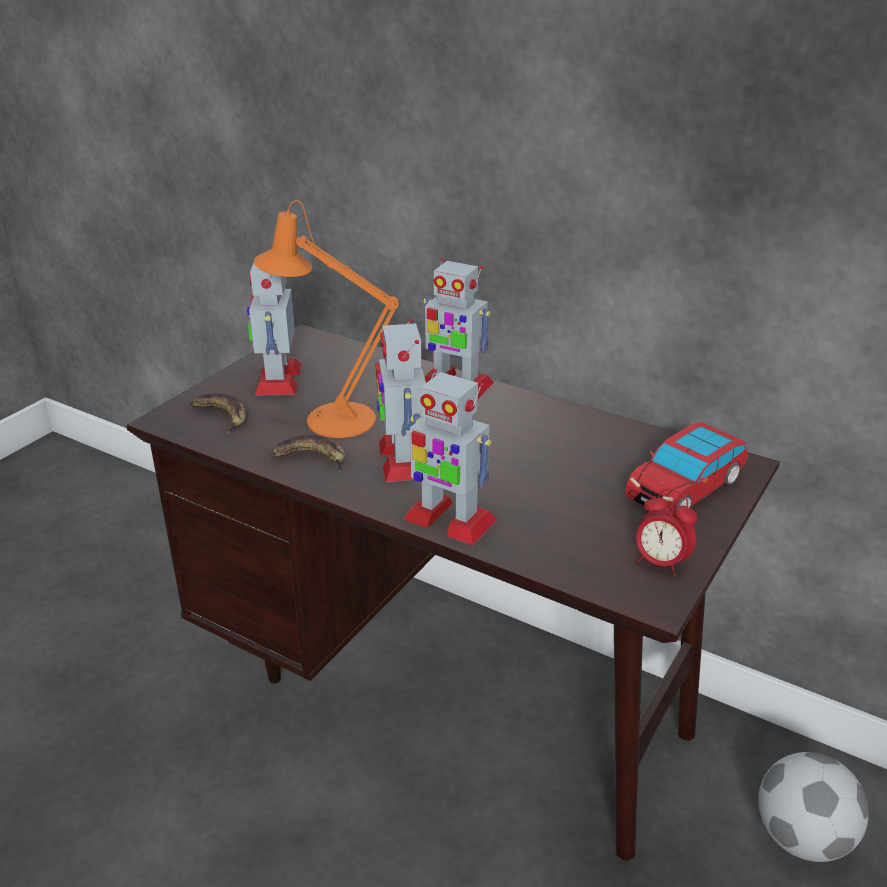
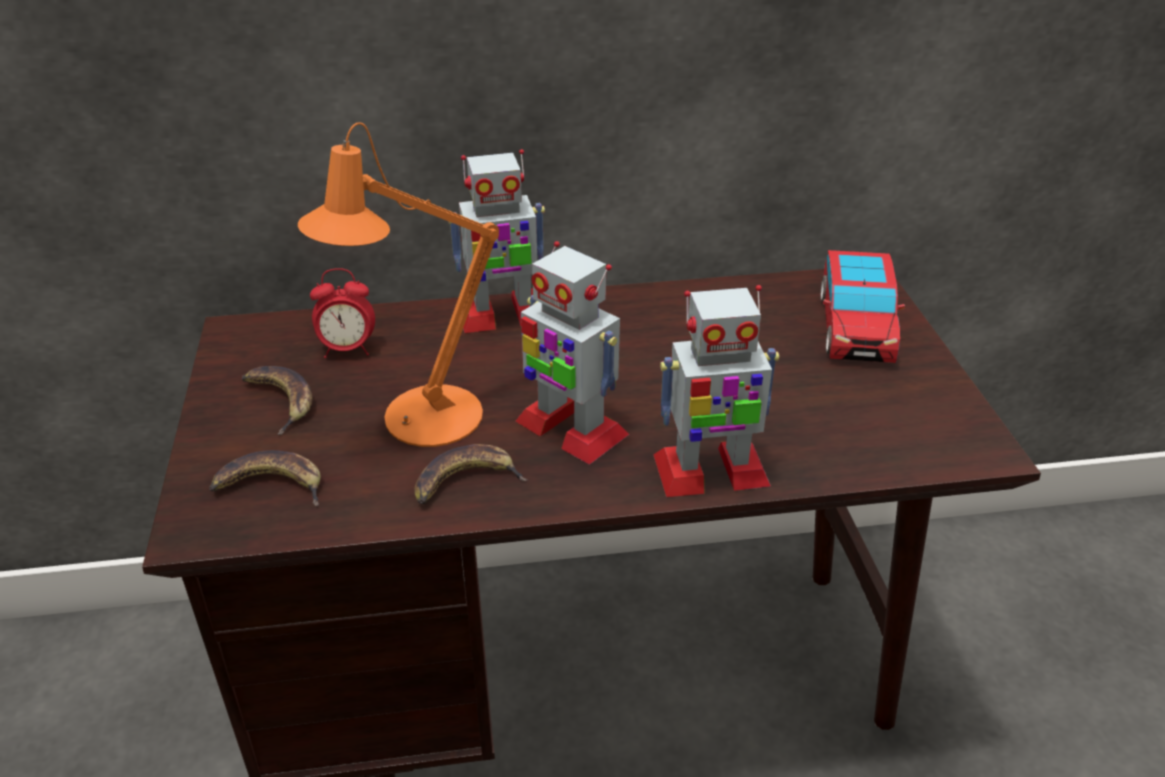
camera: 40 degrees left, 5 degrees up
(278, 379) = (279, 400): toy robot -> banana
(660, 563) = (938, 411): alarm clock -> alarm clock (347, 350)
(802, 838) = (980, 611): football -> none

